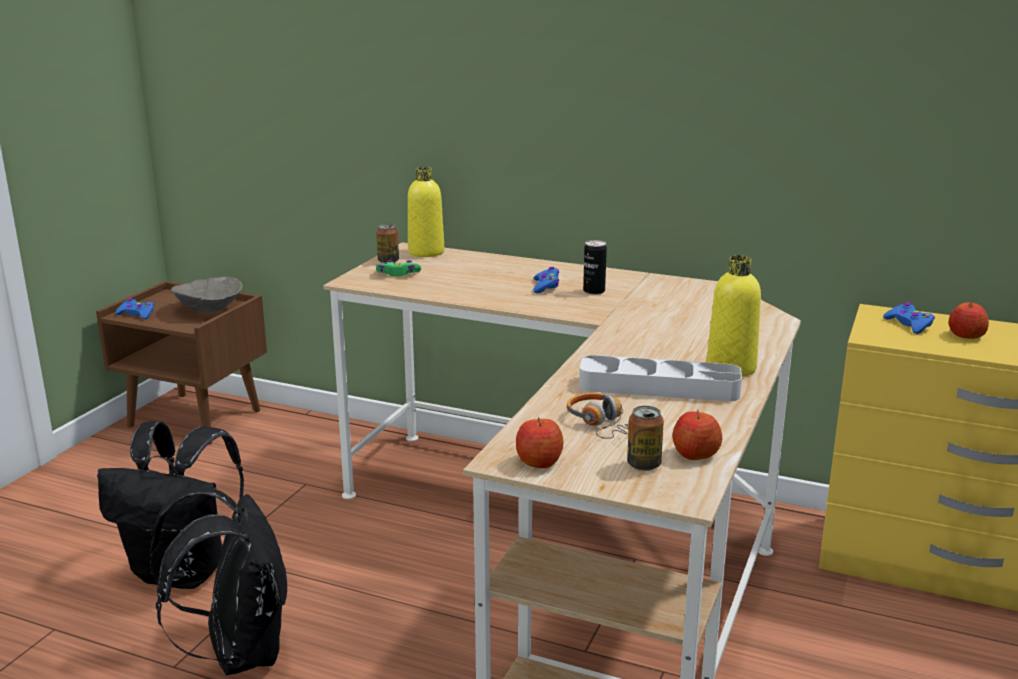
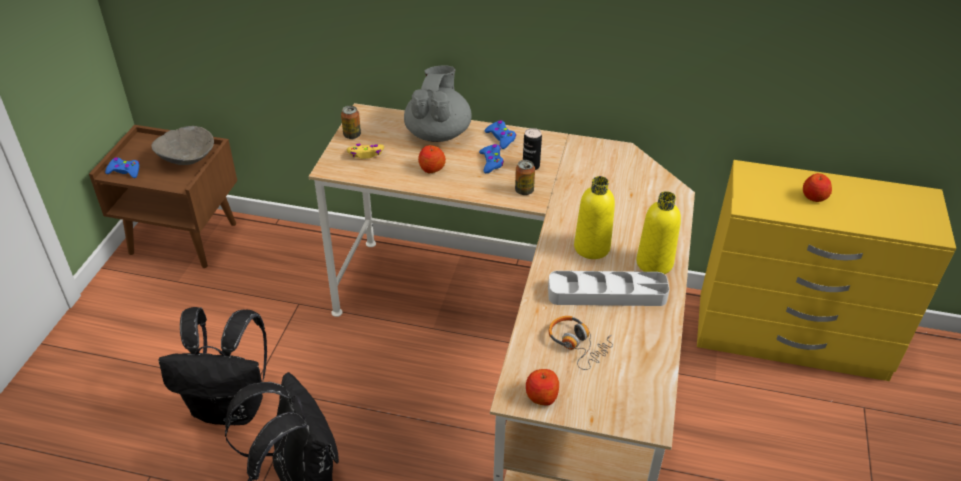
camera: 10 degrees left, 20 degrees up
(398, 274) = (366, 154): green game controller -> yellow game controller
(426, 252) = (379, 118): yellow bottle -> yellow bottle (592, 247)
(490, 265) = (438, 133): none -> grey teapot
(643, 465) = (615, 390): can -> can (524, 191)
(695, 454) = (647, 373): apple -> apple (431, 168)
(909, 324) = (772, 186): blue game controller -> blue game controller (501, 138)

